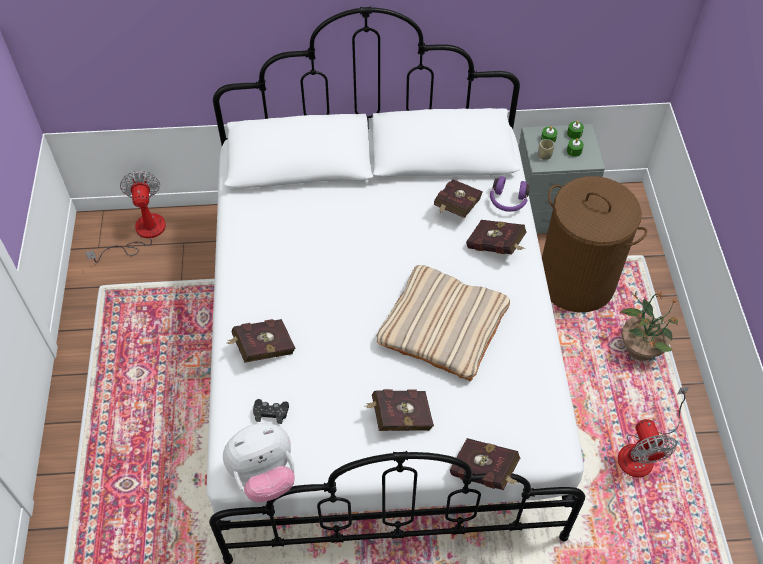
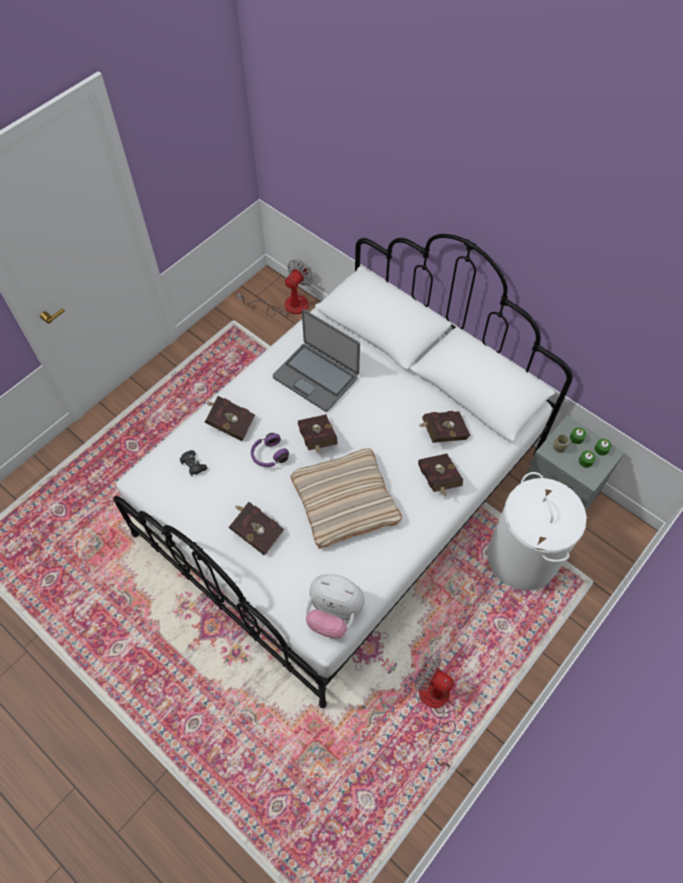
camera: 45 degrees right, 5 degrees up
(264, 475) = (151, 497): plush toy -> plush toy (334, 613)
(295, 246) = (316, 376): none -> laptop
(485, 473) = (265, 610): red book -> red book (317, 440)
(508, 201) = (483, 456): purple headphones -> purple headphones (269, 455)
(576, 281) = (522, 557): brown laundry basket -> white laundry basket
(640, 348) = (514, 640): potted plant -> none
(643, 451) = (435, 705): fan -> fan turned 90 degrees clockwise

